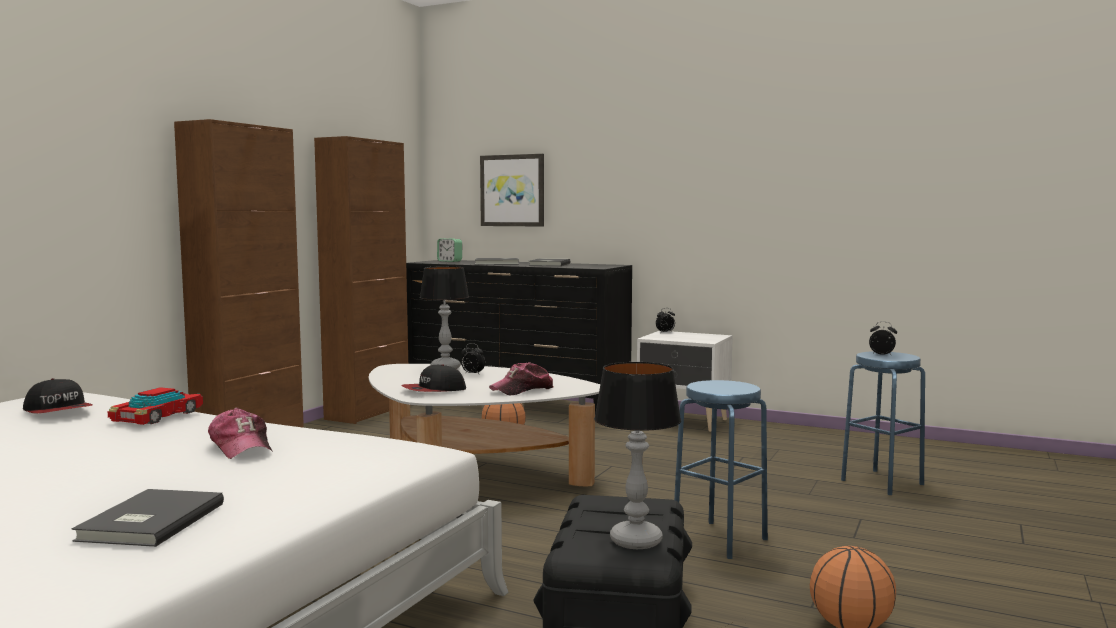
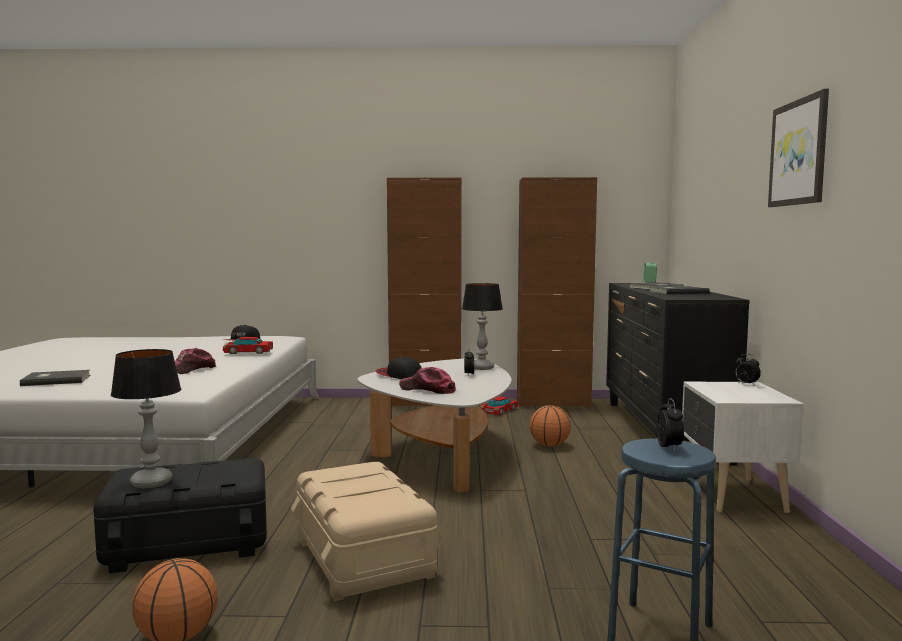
camera: 65 degrees right, 0 degrees up
(354, 432) = (499, 410): none -> toy car
(512, 190) = (702, 215): picture -> picture (799, 152)
(719, 539) = (364, 558): blue stool -> beige storage box

